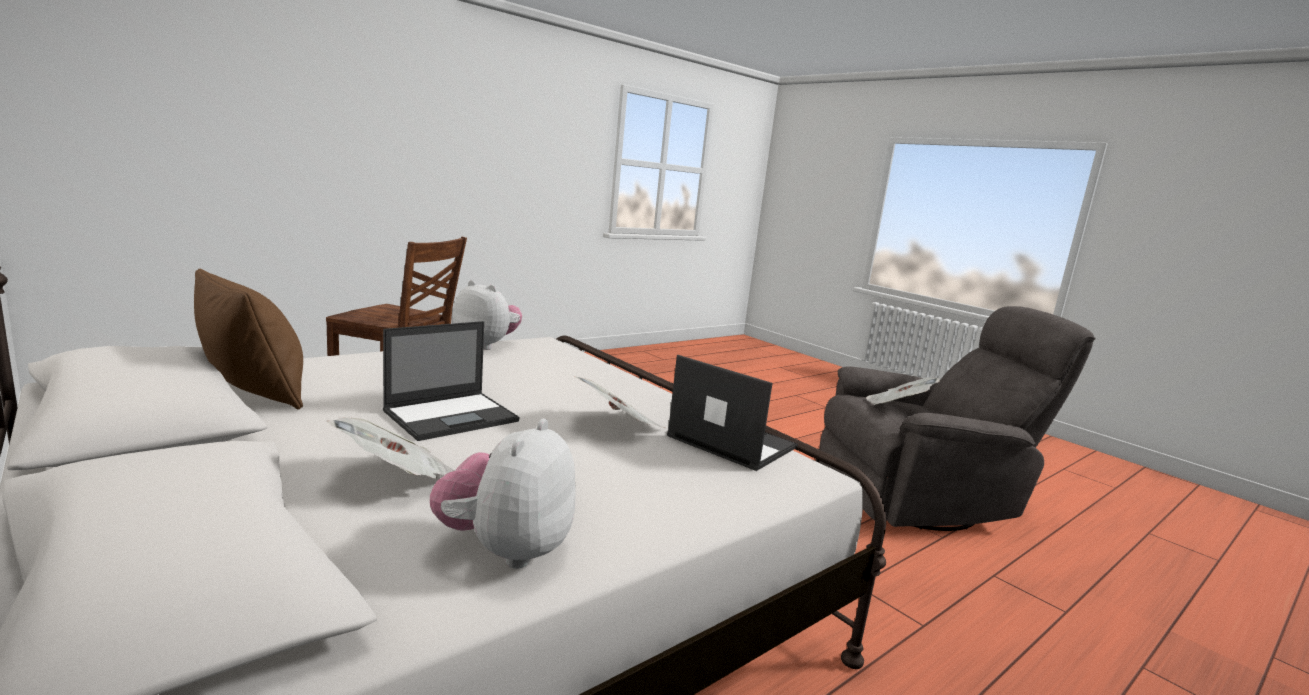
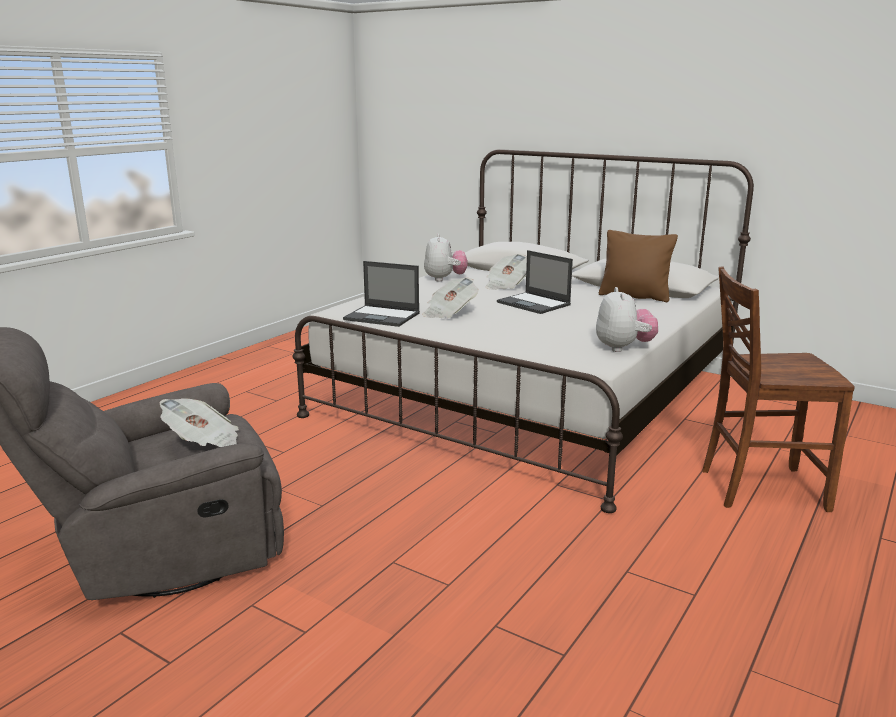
camera: 165 degrees right, 5 degrees up
(452, 416) = (534, 304): laptop -> laptop turned 75 degrees counterclockwise
(486, 345) = (623, 348): plush toy -> plush toy turned 105 degrees counterclockwise

